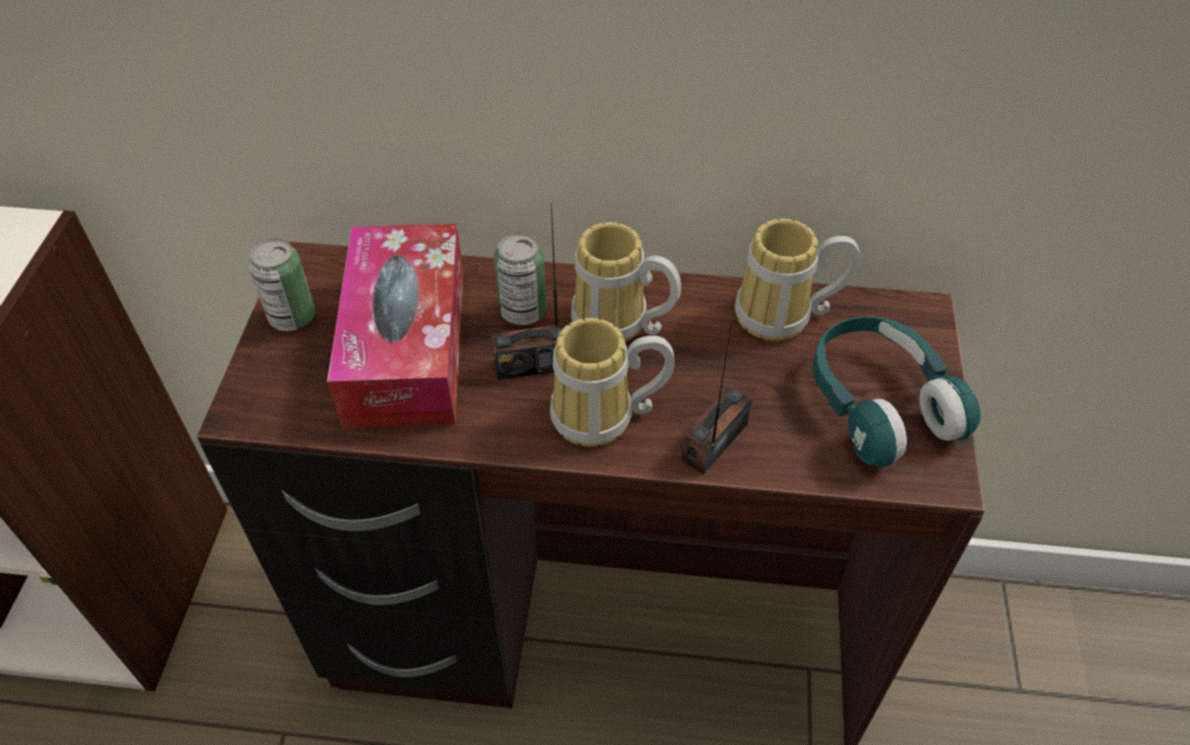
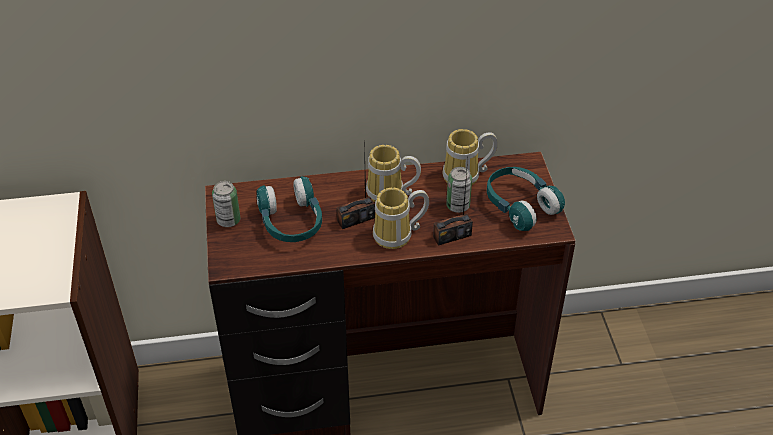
camera: 15 degrees left, 5 degrees down
(406, 345) = (291, 222): tissue box -> turquoise headphones
(523, 311) = (341, 196): can -> can (458, 206)
(715, 442) = (452, 236): radio -> radio turned 135 degrees counterclockwise

